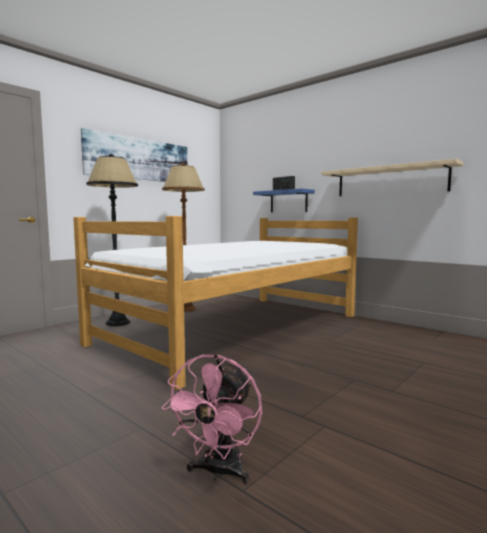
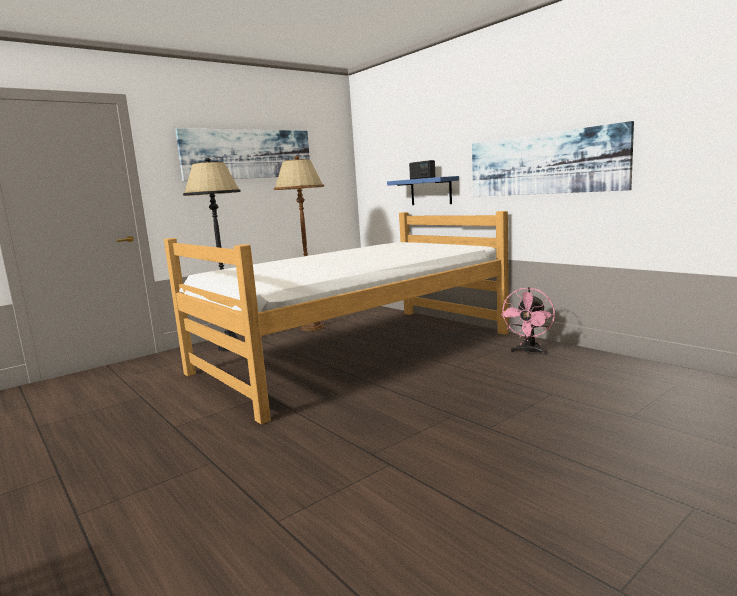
camera: 10 degrees right, 5 degrees up
(219, 472) = (263, 505): pink fan -> pink fan (529, 352)
(390, 181) = (543, 164): beige shelf -> picture

